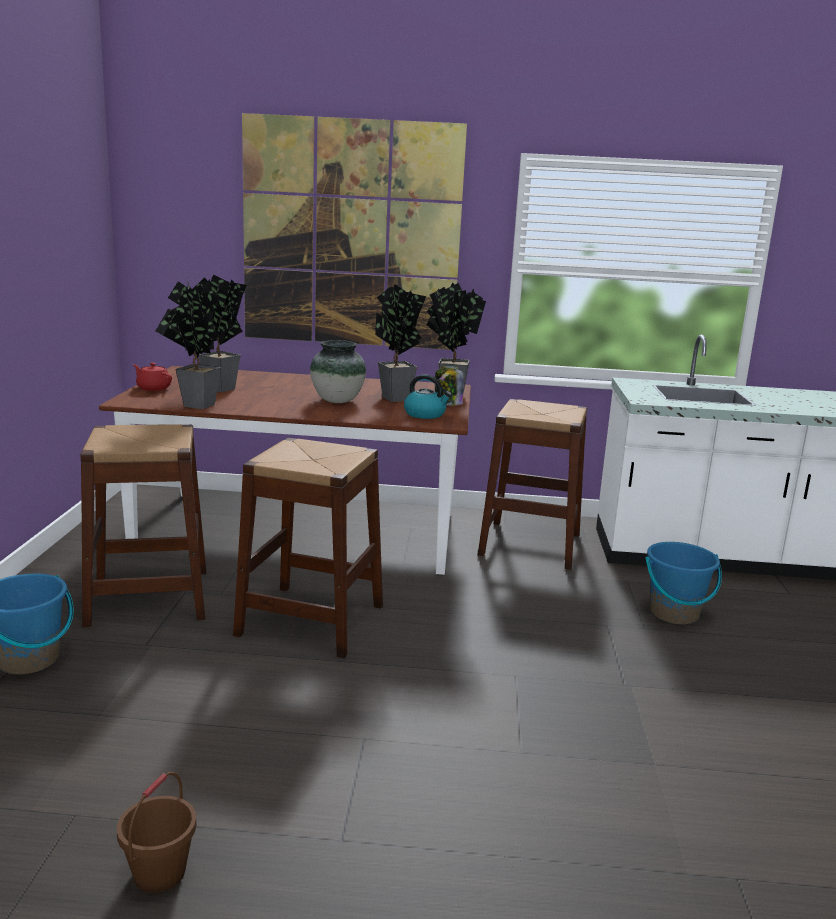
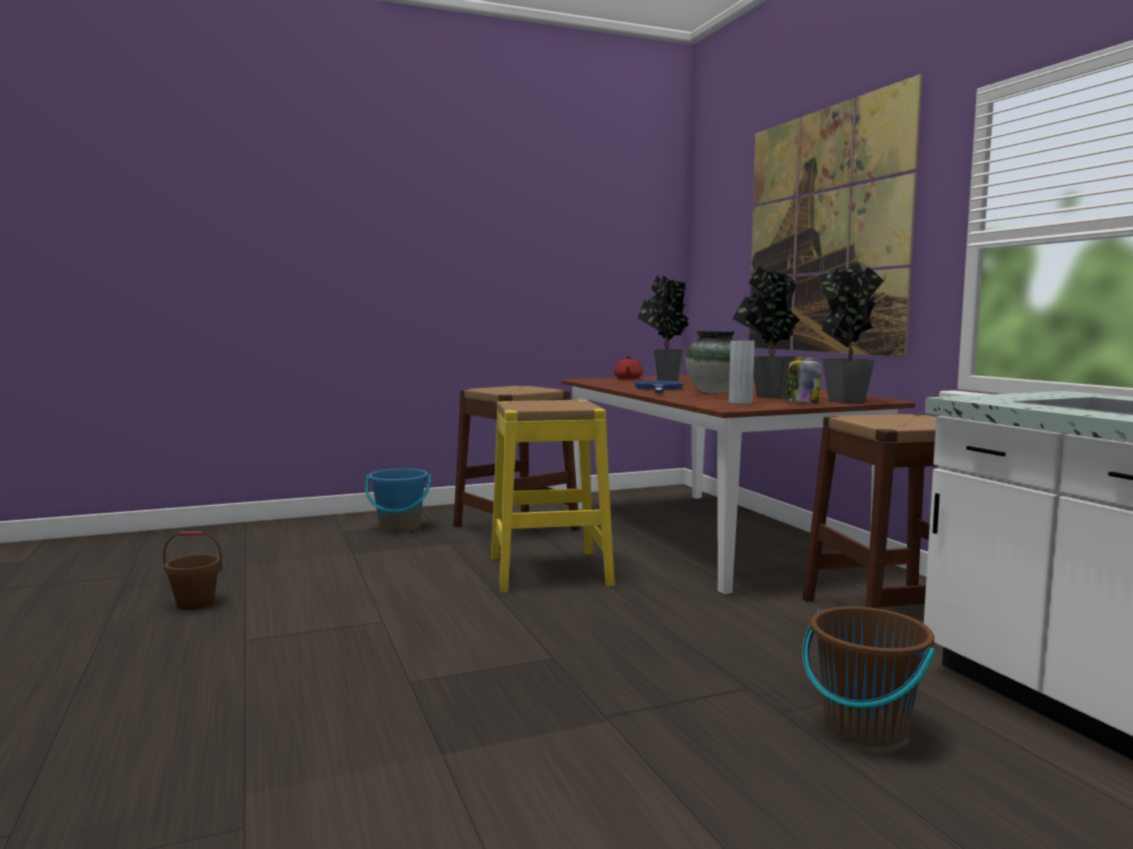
camera: 65 degrees right, 10 degrees down
(194, 406) = (605, 384): potted plant -> none
(277, 405) = (658, 389): none -> blue frying pan
(311, 619) = (549, 570): brown stool -> yellow stool
(425, 414) = (740, 403): kettle -> grey vase
(674, 614) = (864, 728): blue bucket -> brown bucket

